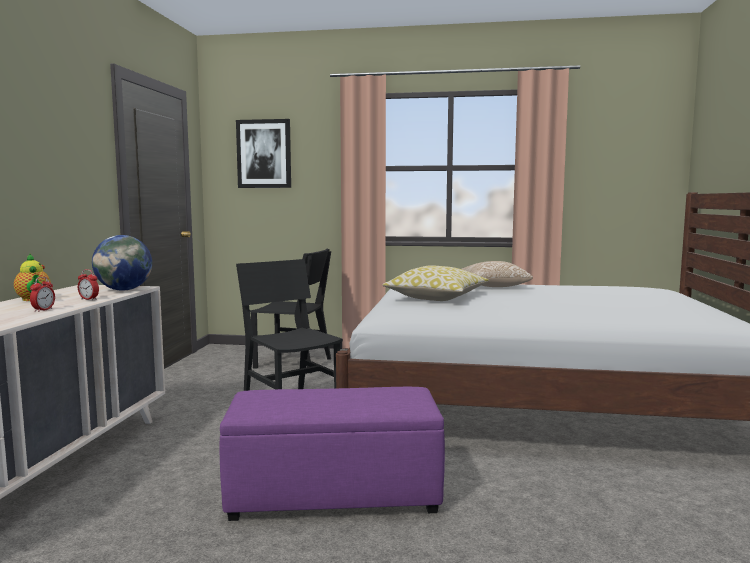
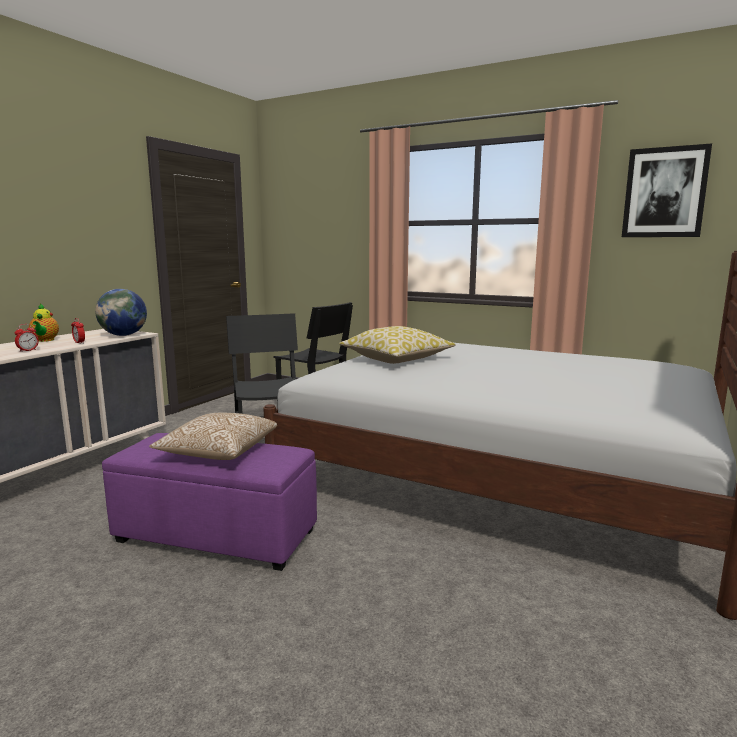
camera: 20 degrees right, 5 degrees up
(264, 154) = (308, 210): picture -> picture (664, 193)
(493, 286) = (479, 350): pillow -> pillow (218, 452)

